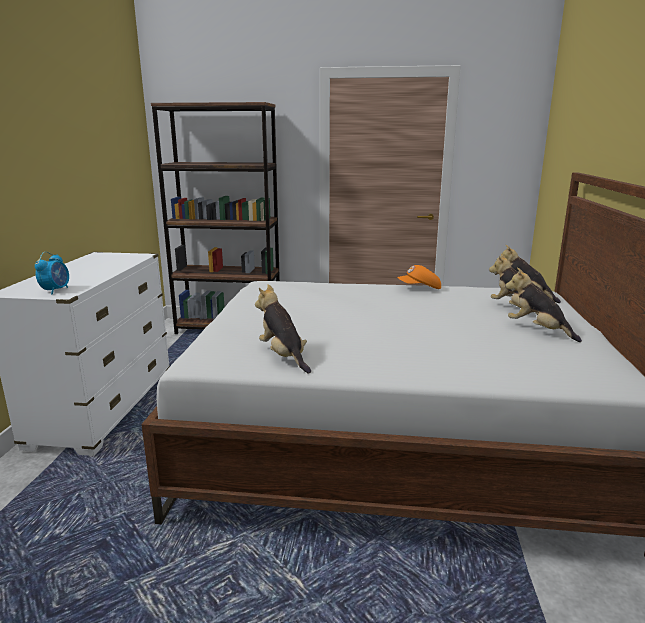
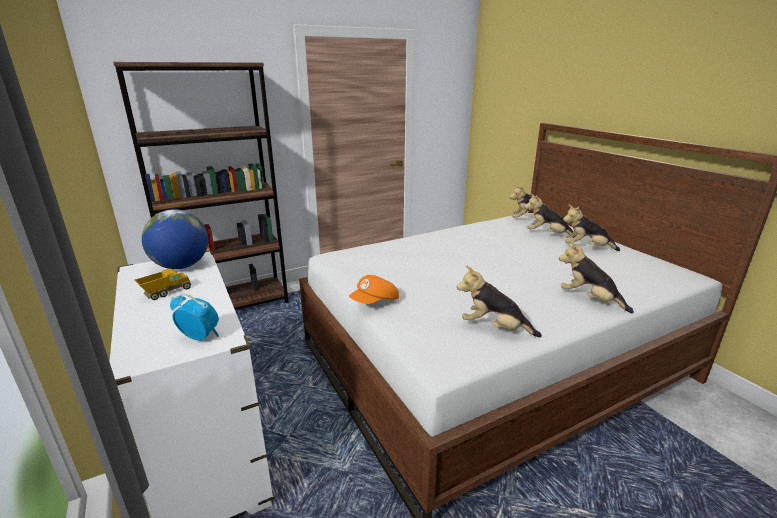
camera: 35 degrees left, 5 degrees up
(56, 290) = (200, 337): alarm clock -> alarm clock turned 45 degrees counterclockwise
(86, 268) = (166, 293): none -> toy truck
(123, 258) = (182, 266): none -> globe
(420, 288) = (461, 230): orange cap -> orange cap (375, 302)
(429, 367) = (589, 300): none -> plush toy

